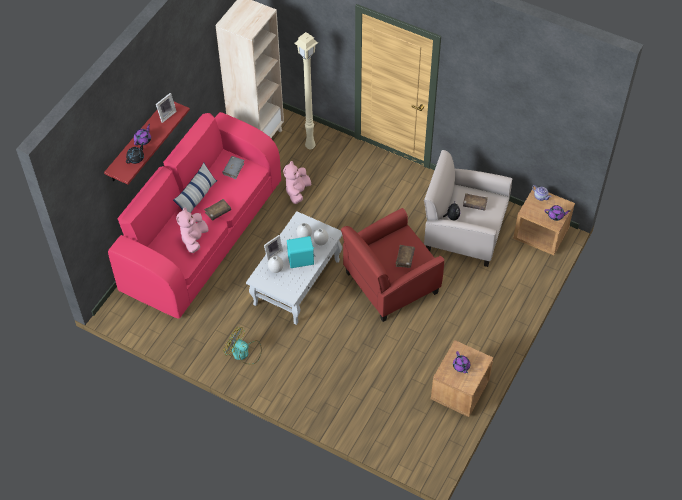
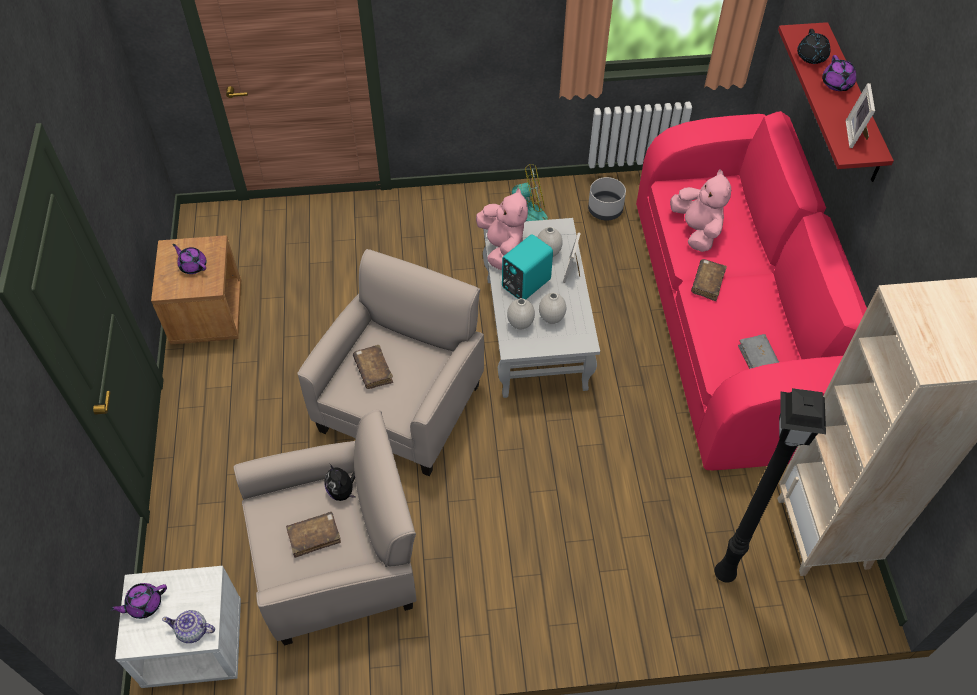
camera: 145 degrees right, 0 degrees up
(196, 329) = (605, 210): none -> grey planter
(197, 197) = (759, 286): pillow -> none
(297, 191) = (663, 472): pink plush toy -> pink plush toy (502, 247)
(310, 147) = (723, 572): beige floor lamp -> black floor lamp
(390, 283) = (401, 406): red armchair -> beige armchair
(541, 235) = (193, 645): brown nightstand -> white nightstand

